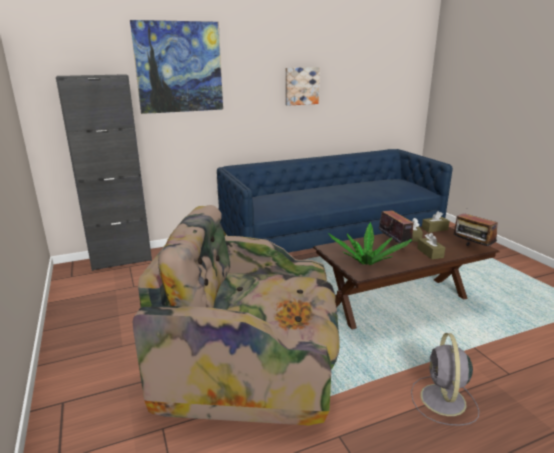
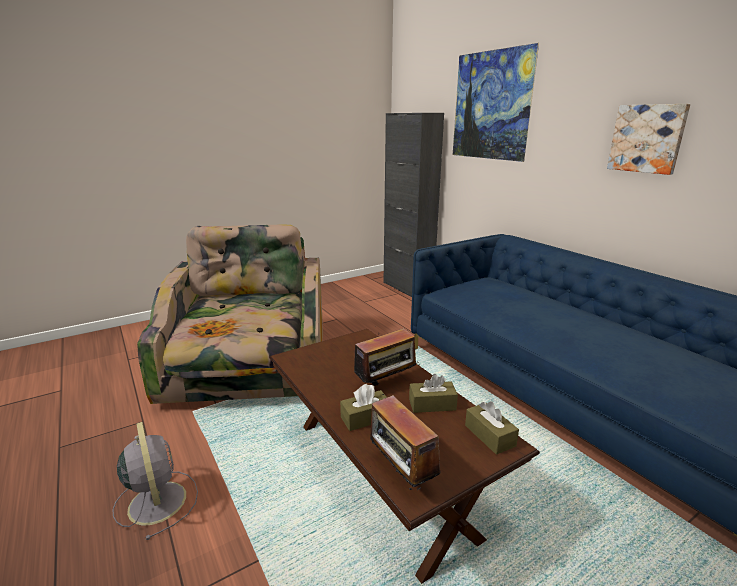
camera: 80 degrees right, 0 degrees up
(367, 262) = (321, 361): potted plant -> none
(443, 401) = (157, 501): grey fan -> grey fan turned 60 degrees clockwise
(471, 249) = (401, 475): radio -> radio turned 75 degrees counterclockwise

